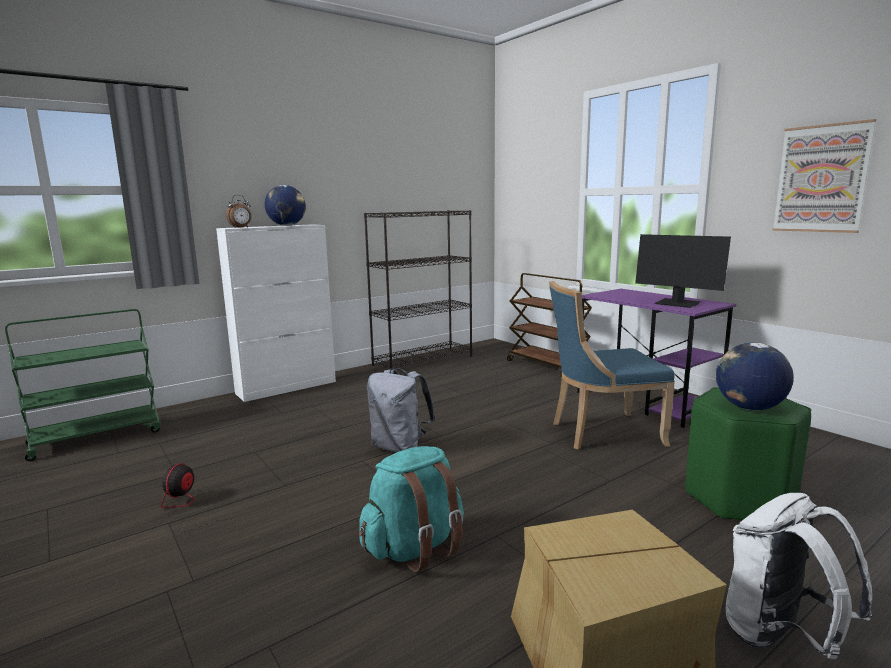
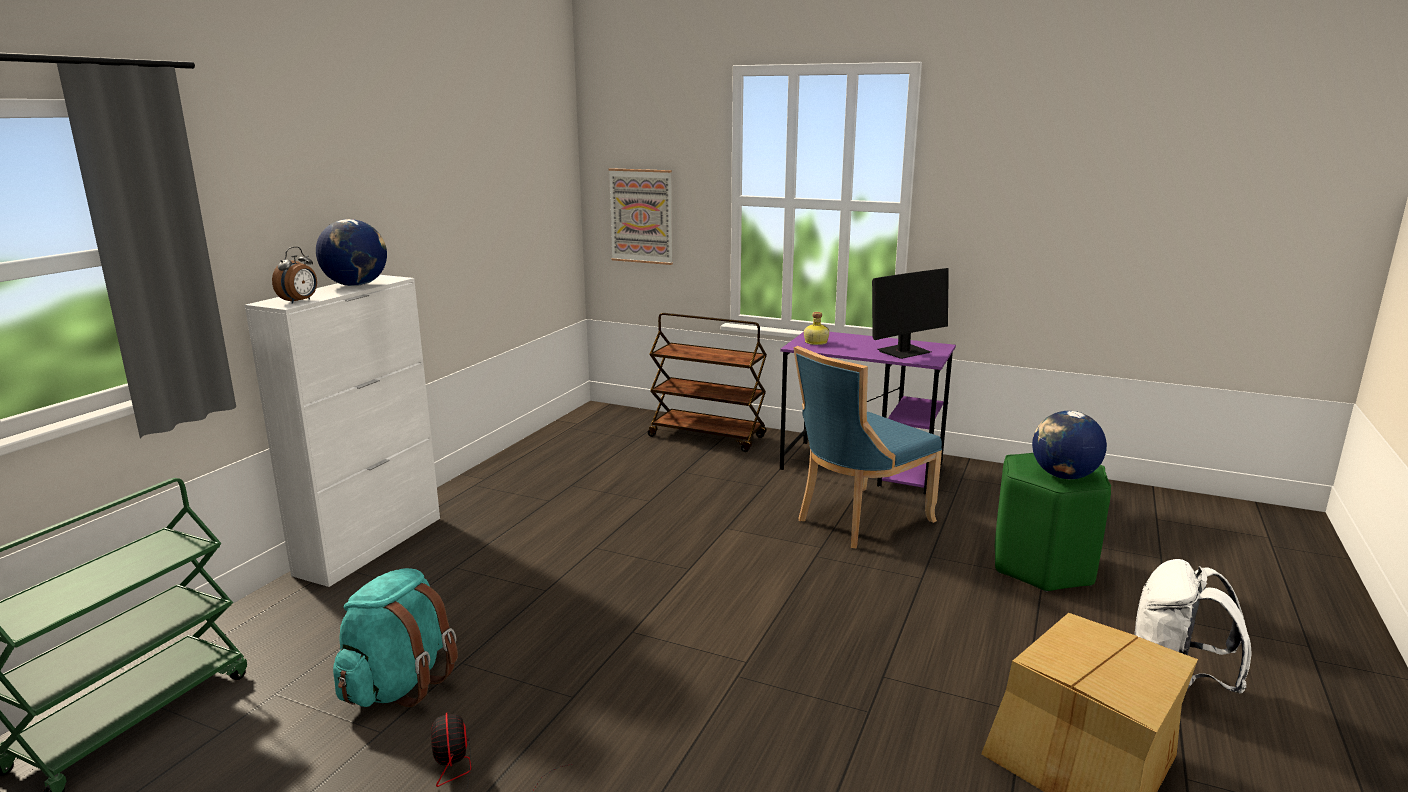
camera: 30 degrees left, 5 degrees up
(400, 448) = (659, 600): grey backpack -> none
(415, 548) = (820, 719): turquoise backpack -> turquoise backpack (399, 684)
(423, 360) = (532, 456): black bookcase -> none
(612, 294) = (815, 342): none -> bottle
(677, 304) = (904, 352): monitor -> monitor turned 45 degrees counterclockwise
(821, 179) = (1036, 208): picture -> picture (641, 216)

